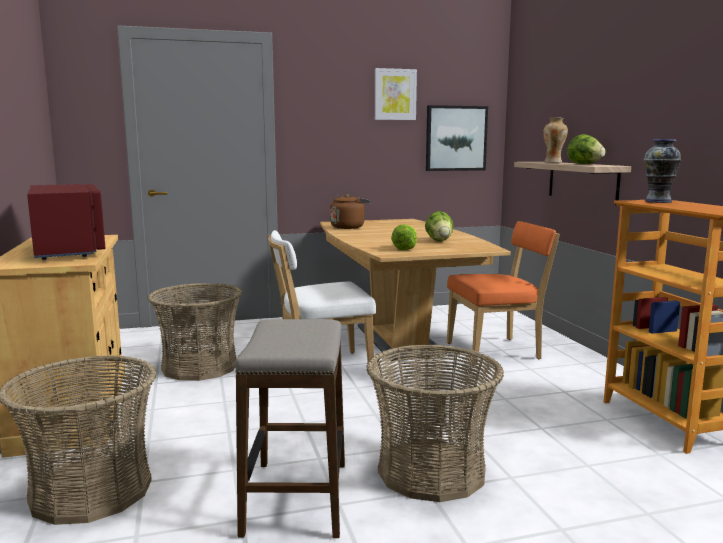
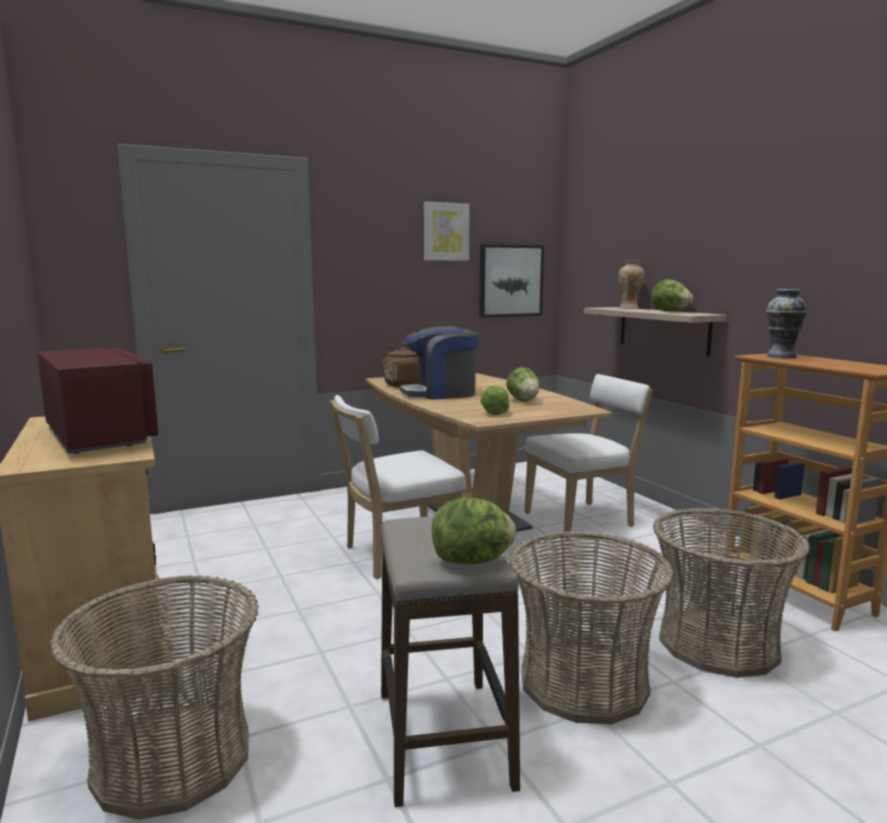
camera: 10 degrees left, 0 degrees up
(200, 367) = (249, 563): basket -> basket (718, 643)
(305, 348) = (473, 561): none -> lettuce
(372, 234) = (440, 393): none -> coffee machine
(497, 351) = (583, 519): orange chair -> white chair

